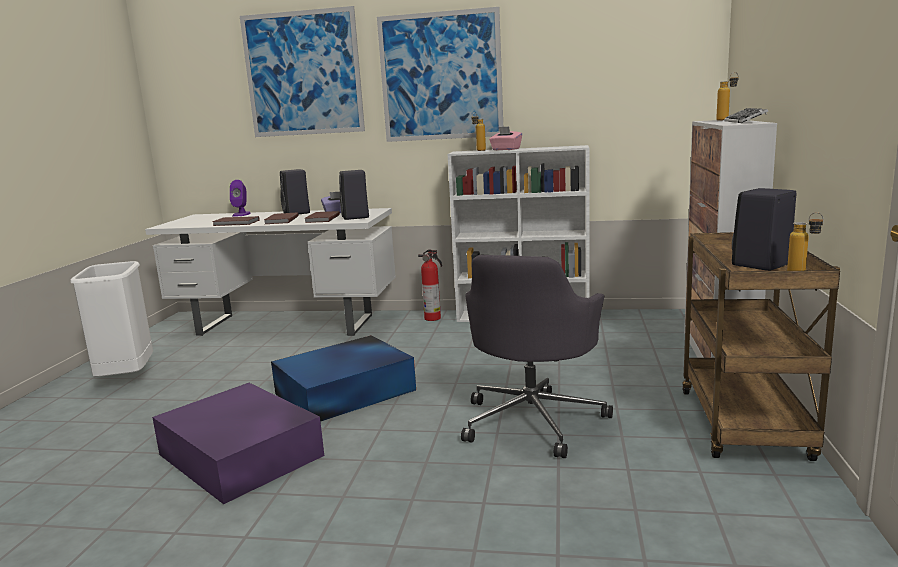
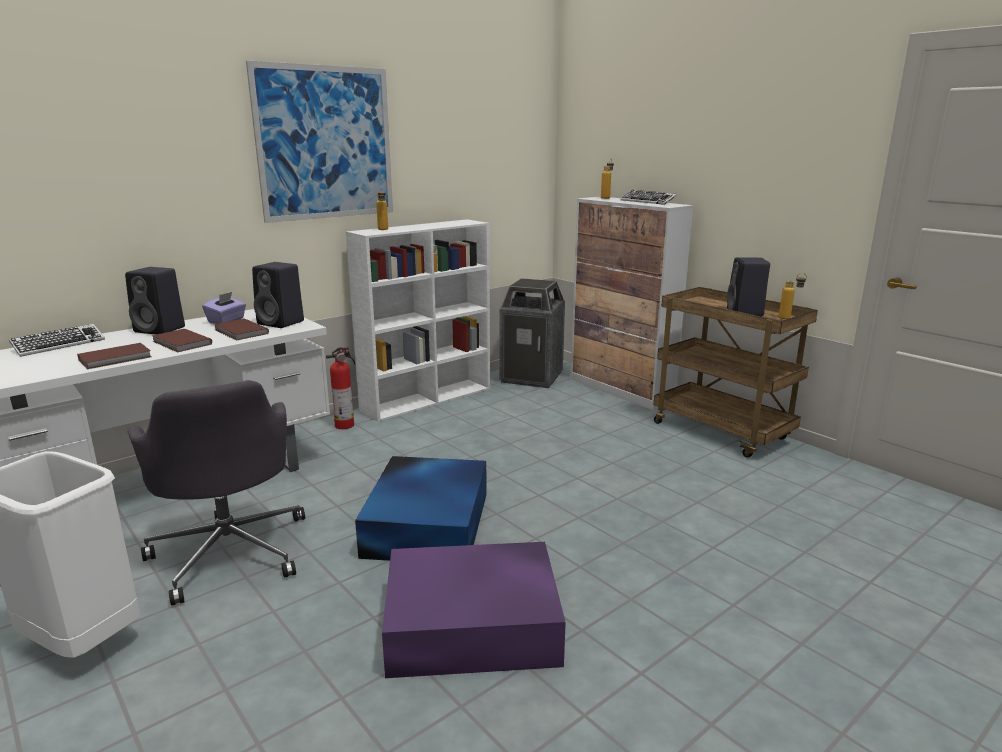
camera: 50 degrees left, 5 degrees up
(241, 214) = (59, 345): purple speaker -> keyboard
(303, 74) = (138, 129): picture -> none
(505, 149) = (409, 227): pink tissue box -> none
(533, 420) = (618, 479): grey office chair -> grey office chair (230, 551)
(649, 322) = (532, 377): none -> trash can

